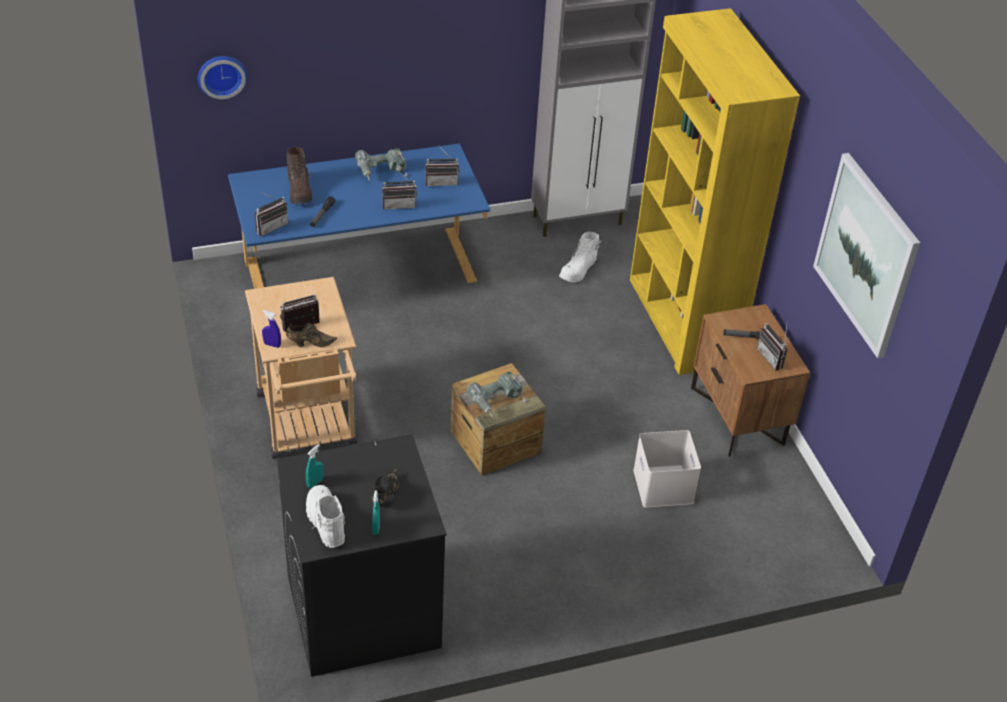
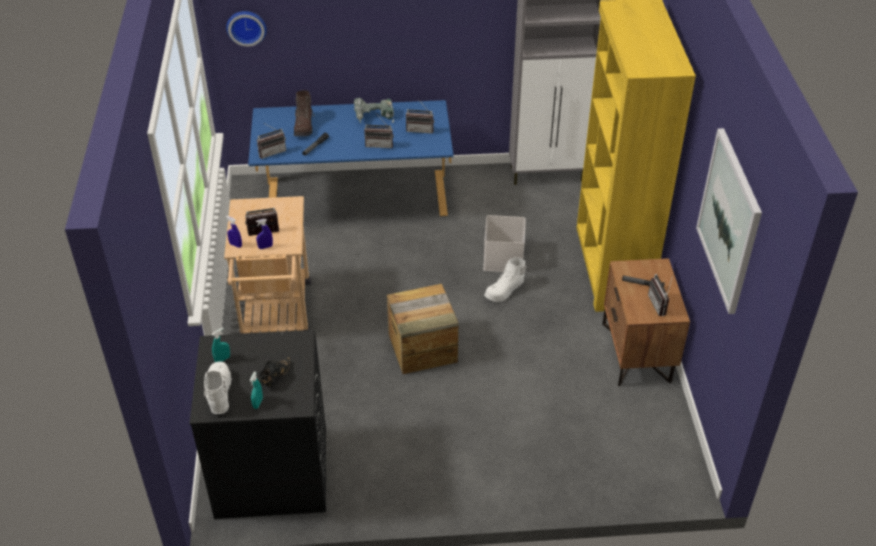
camera: 15 degrees right, 0 degrees up
(310, 343) = (265, 247): brown shoe -> blue spray bottle
(496, 403) = (418, 315): power drill -> none
(578, 270) = (535, 215): white boot -> white boot (505, 291)
(661, 485) = (552, 402): white storage box -> white storage box (502, 257)

